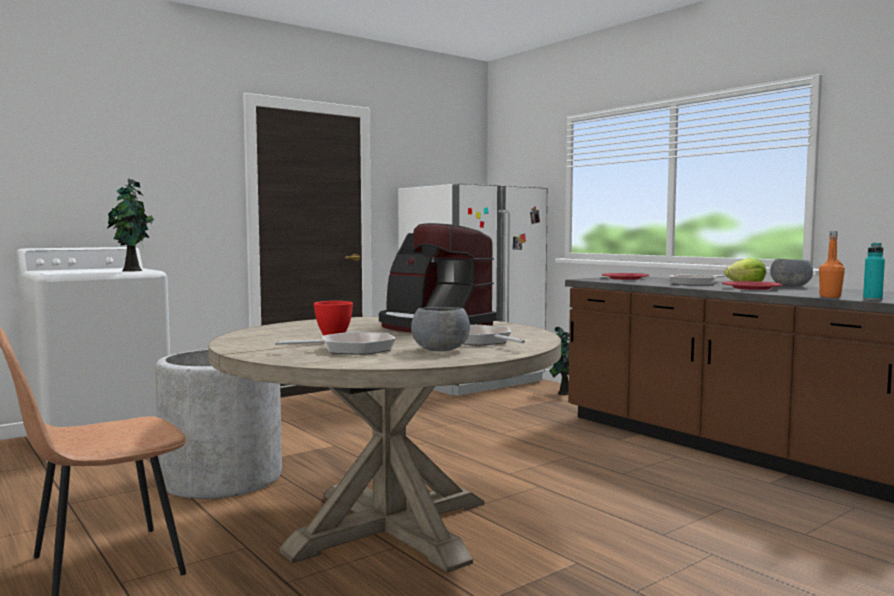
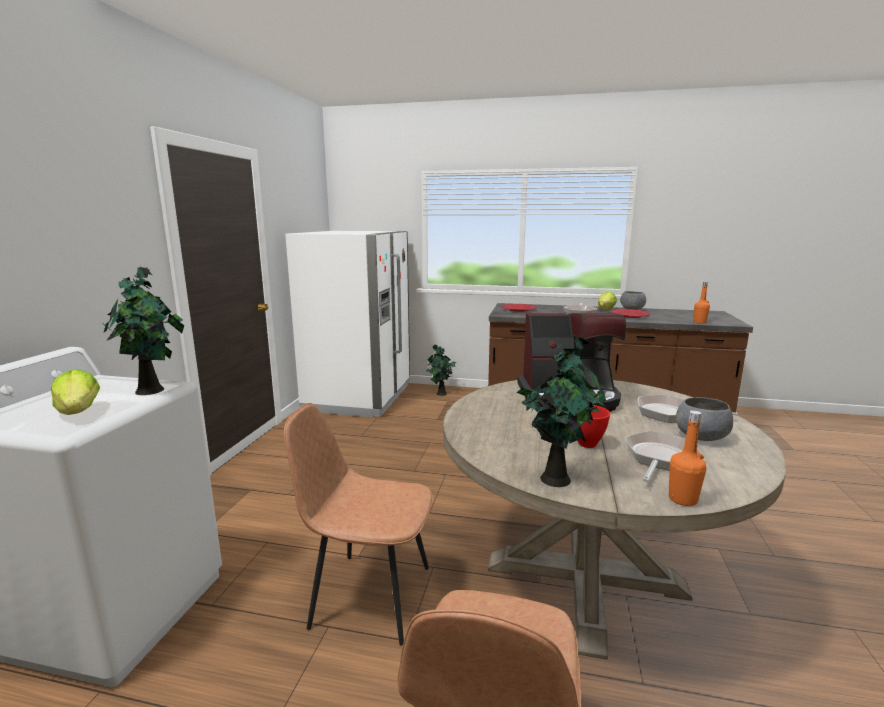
camera: 40 degrees left, 10 degrees up
(78, 272) = (79, 412): none -> lettuce
(222, 479) = (368, 595): grey planter -> brown chair
(247, 342) = (556, 478): none -> potted plant
(279, 359) = (682, 499): none -> orange bottle
(872, 299) = (725, 323): turquoise bottle -> none

